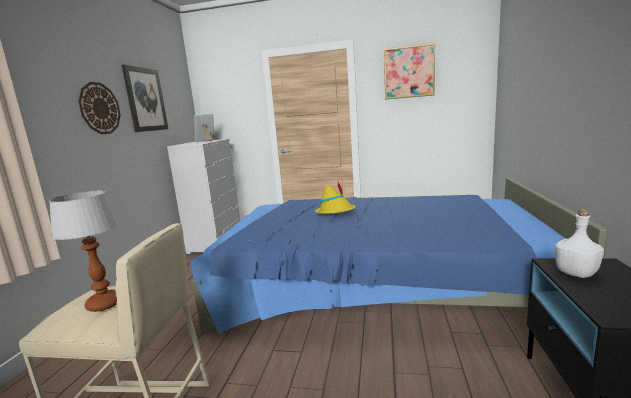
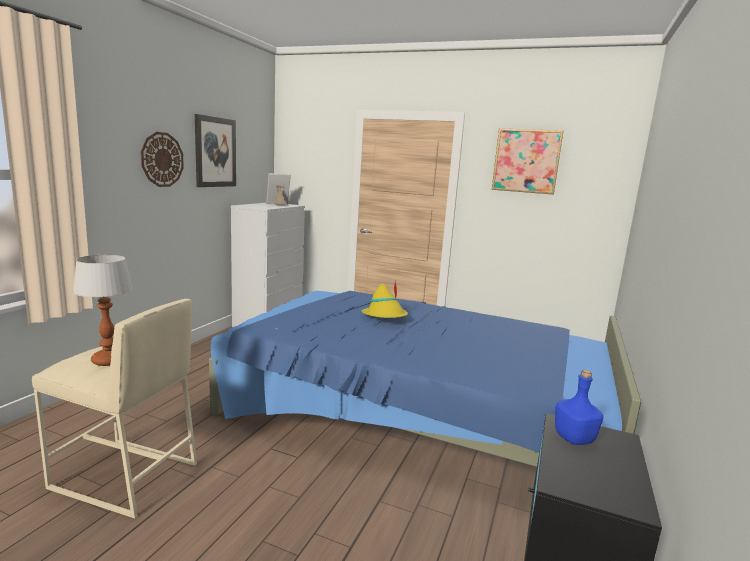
camera: 10 degrees right, 0 degrees up
(575, 273) = (573, 438): white bottle -> blue bottle

